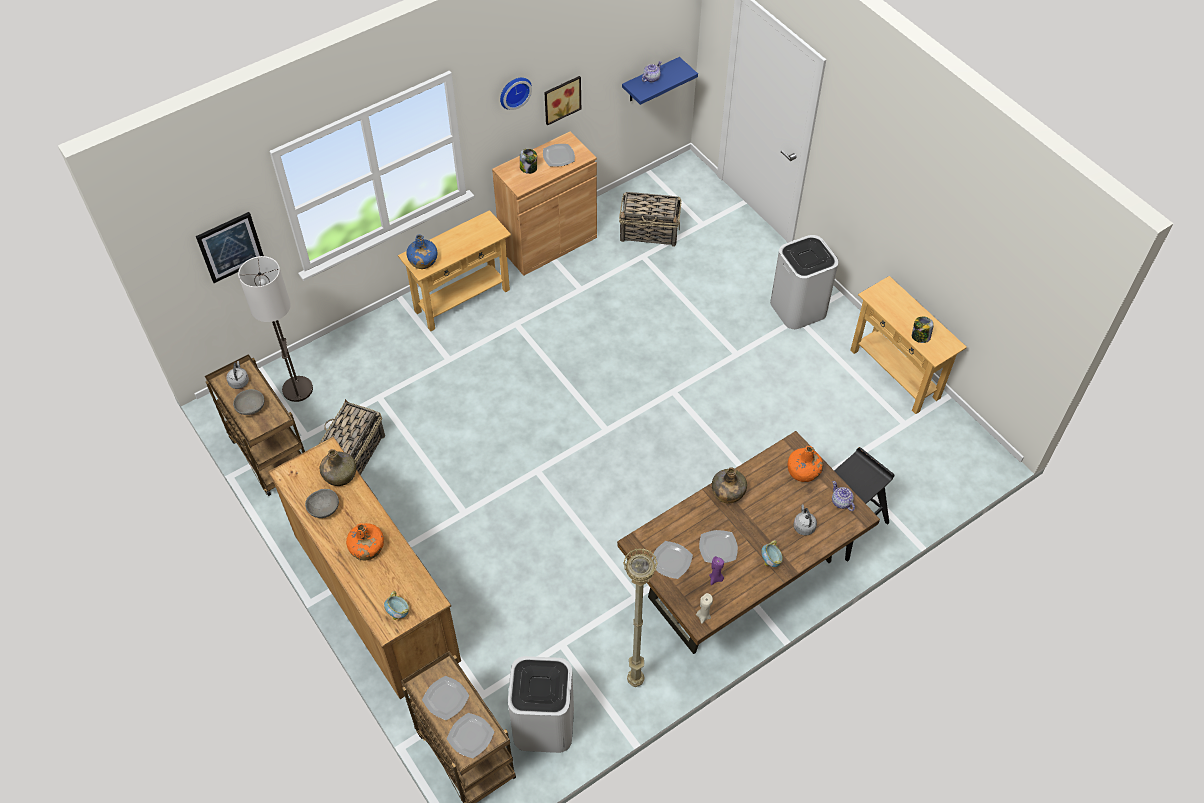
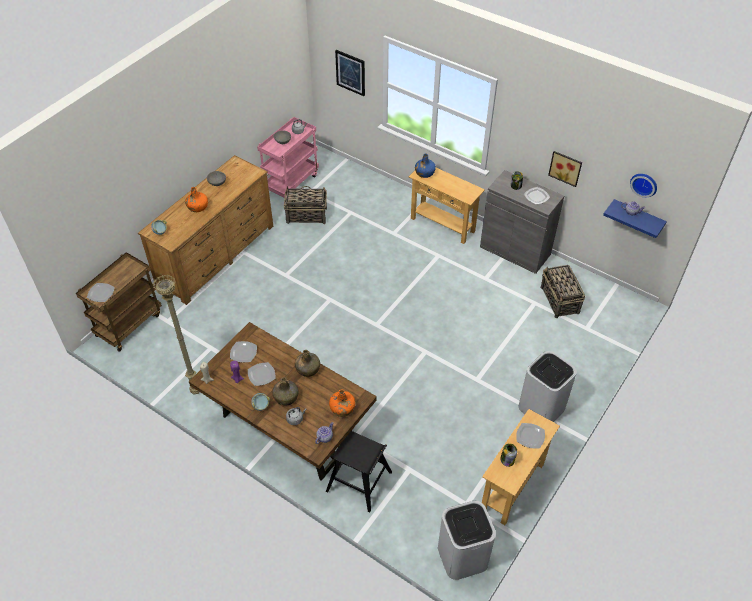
camera: 70 degrees right, 5 degrees down
(269, 454) = (291, 182): brown cart -> pink cart
(297, 389) = (340, 178): floor lamp -> none
(340, 474) = (242, 181): green bottle -> green bottle (286, 397)
(446, 699) = (121, 276): plate -> plate (530, 436)
(514, 91) = (534, 131): wall clock -> wall clock (644, 184)
(544, 724) = (155, 355): white trash can -> white trash can (462, 556)
(548, 243) = (515, 250): brown cabinet -> grey cabinet

